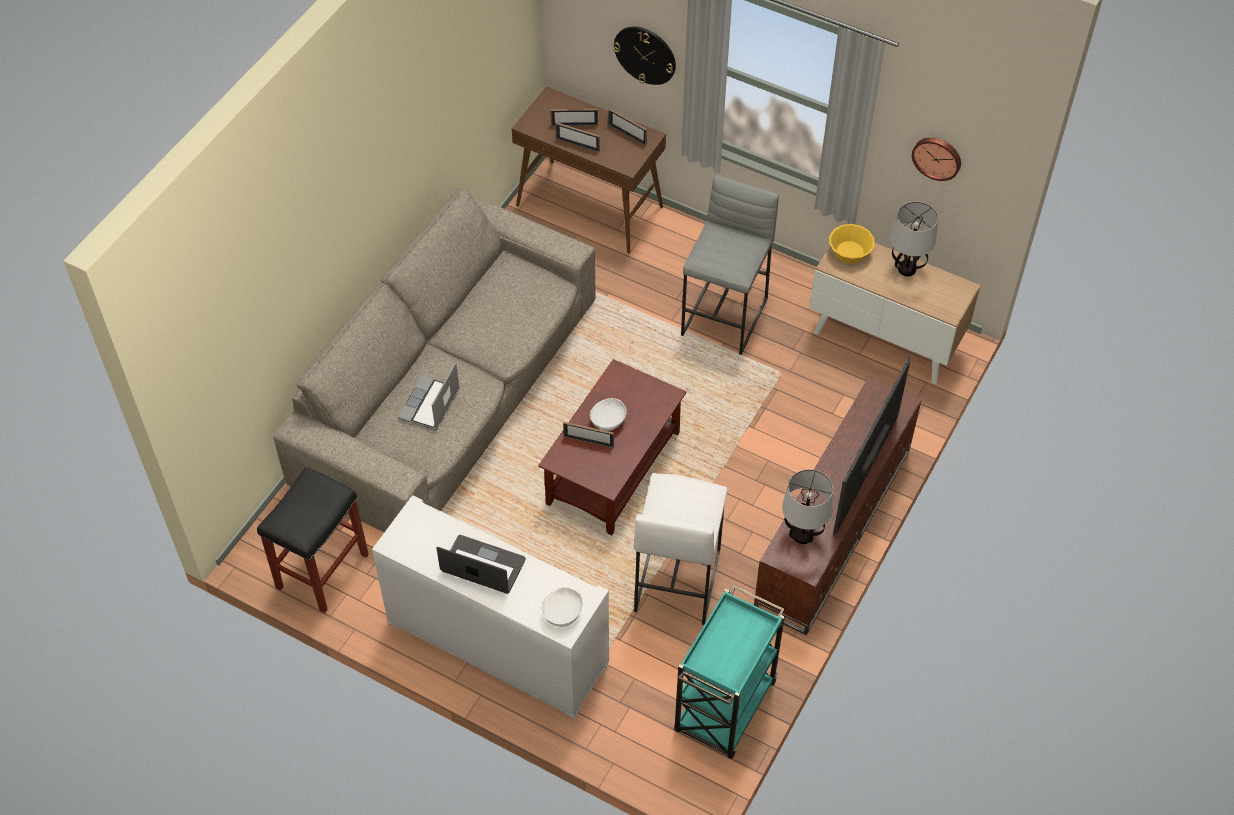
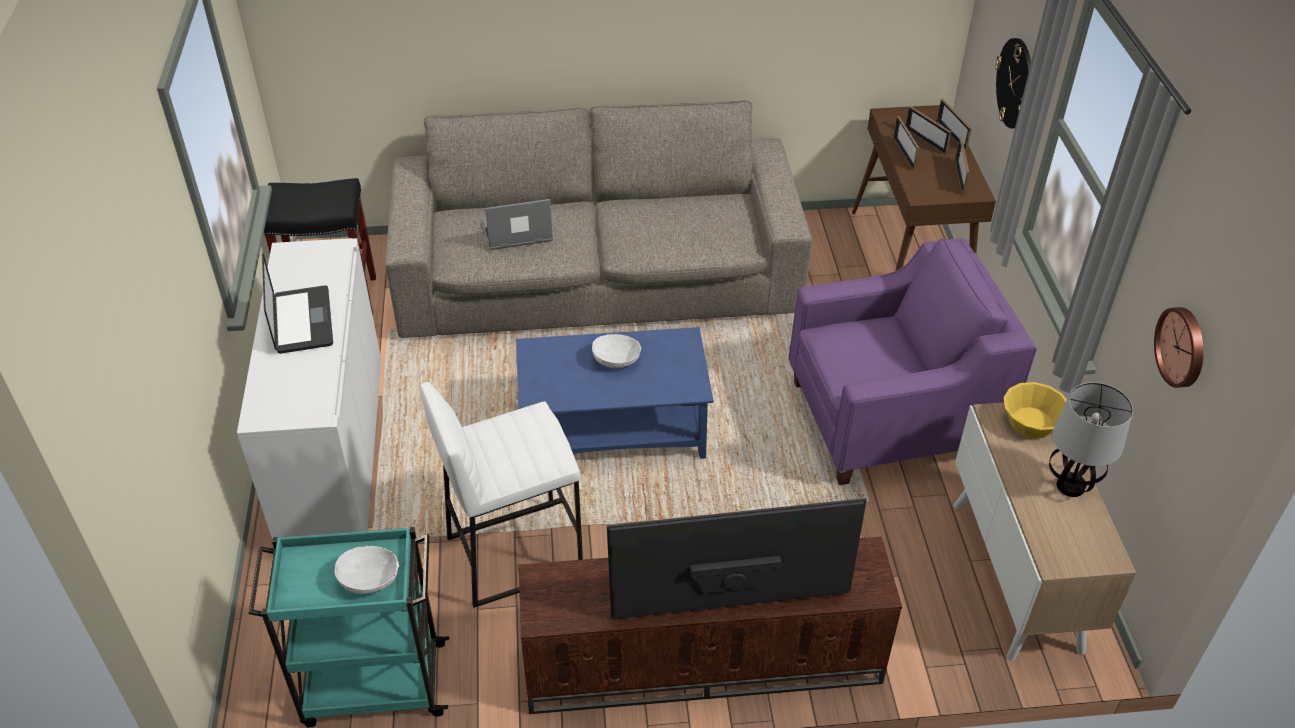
camera: 55 degrees right, 10 degrees down
(562, 613) = (280, 405): white bowl -> white bowl (370, 580)
(588, 441) = (577, 359): picture frame -> picture frame (951, 135)
(613, 467) = (615, 430): brown coffee table -> blue coffee table
(725, 317) = (890, 420): grey stool -> purple armchair
(803, 535) = (588, 587): table lamp -> none

